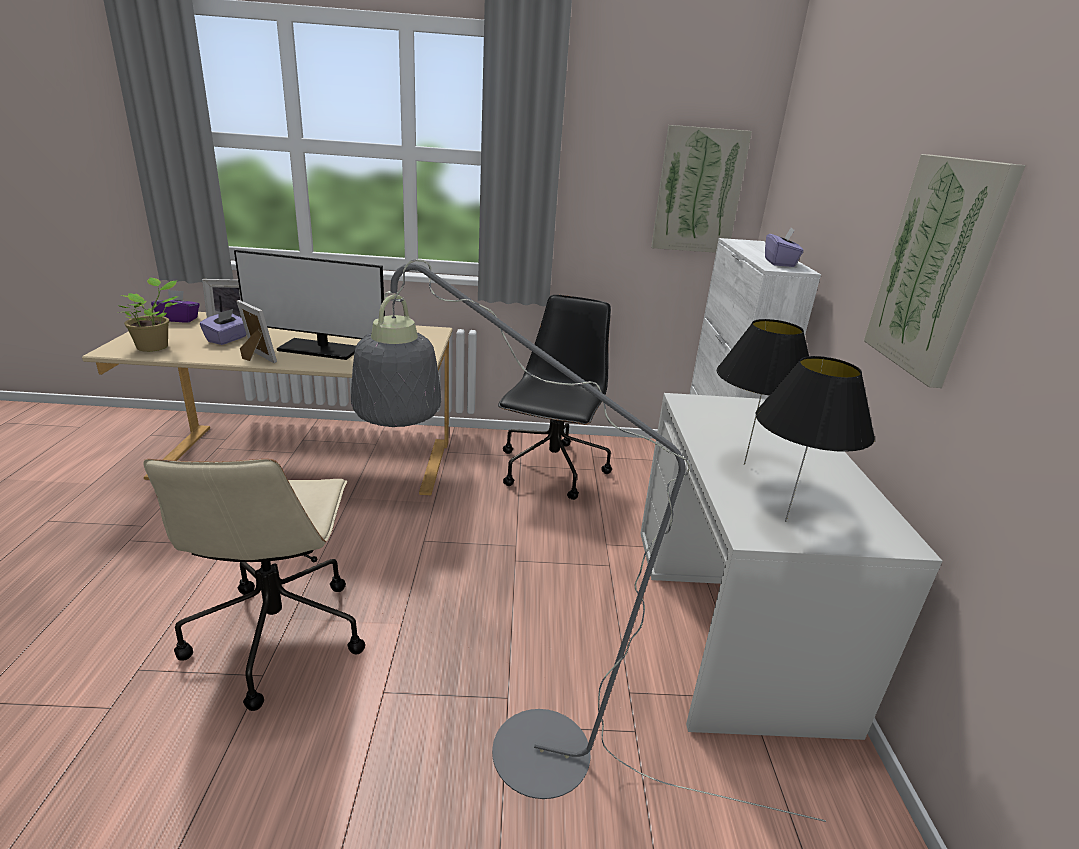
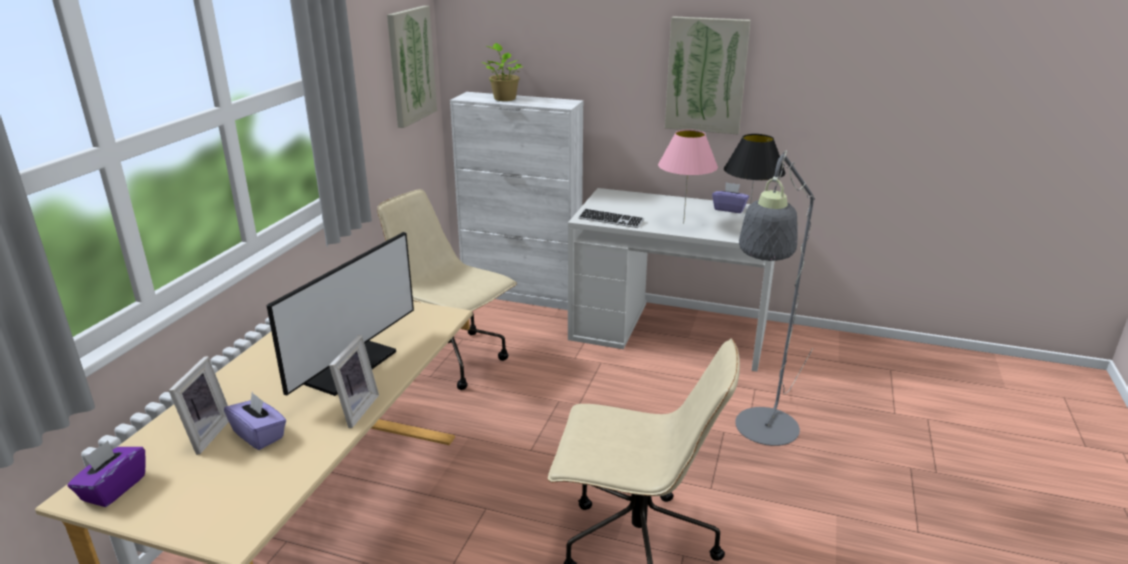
camera: 70 degrees left, 0 degrees up
(155, 347) = (247, 496): potted plant -> potted plant (504, 98)
(256, 358) = (354, 409): picture frame -> picture frame turned 135 degrees clockwise
(552, 471) = (451, 360): black office chair -> beige office chair
(697, 415) = (611, 220): none -> keyboard
(744, 464) = (683, 223): black table lamp -> pink table lamp
(780, 263) = (549, 102): purple tissue box -> purple tissue box (729, 209)

